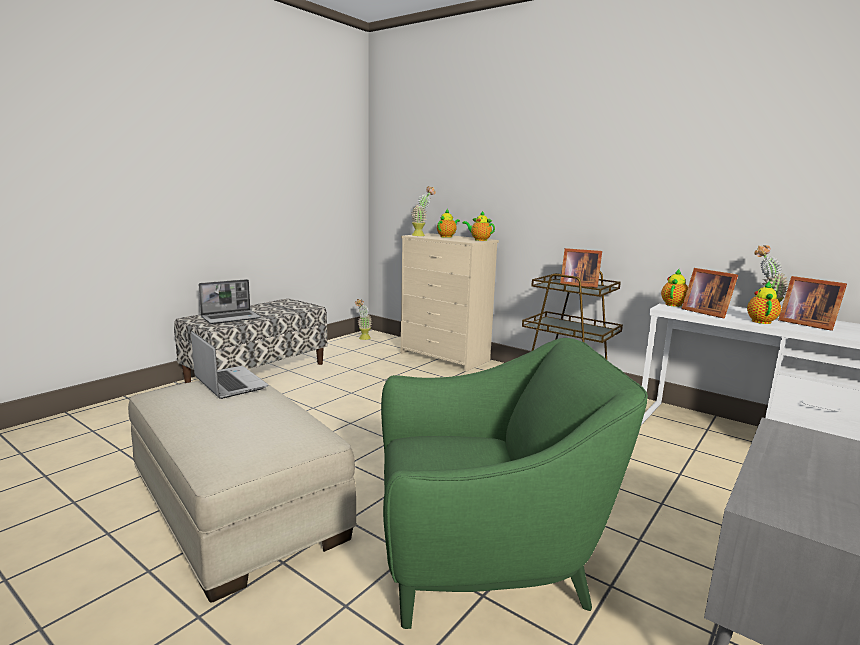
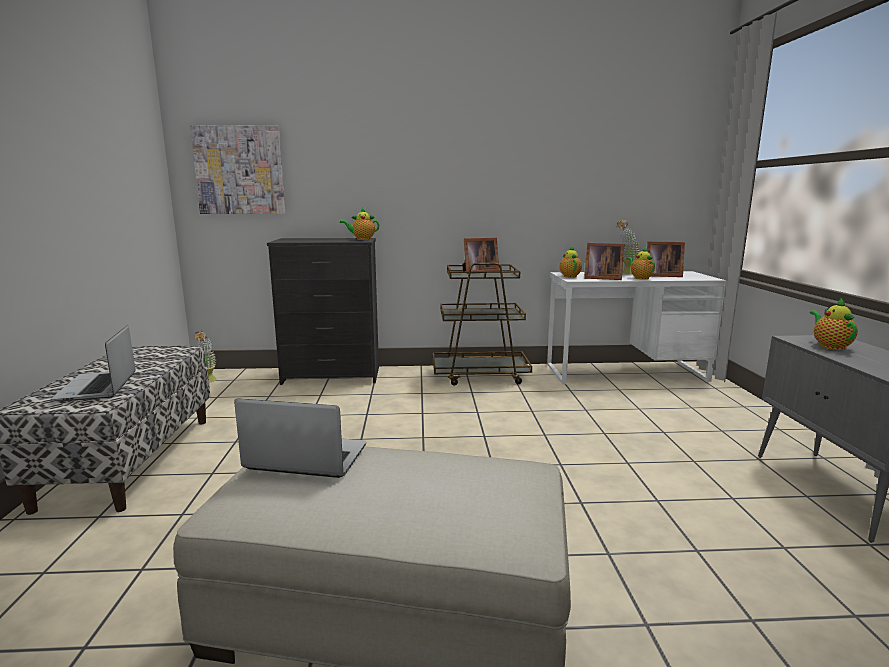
camera: 40 degrees left, 0 degrees up
(231, 318) = (98, 387): laptop -> laptop turned 150 degrees clockwise
(409, 176) = (239, 170): none -> picture
(421, 235) = (288, 240): potted plant -> none
(445, 357) = (332, 376): beige dresser -> black dresser
(447, 237) = (318, 239): teapot -> teapot (830, 346)
(485, 556) = (650, 523): green armchair -> none

